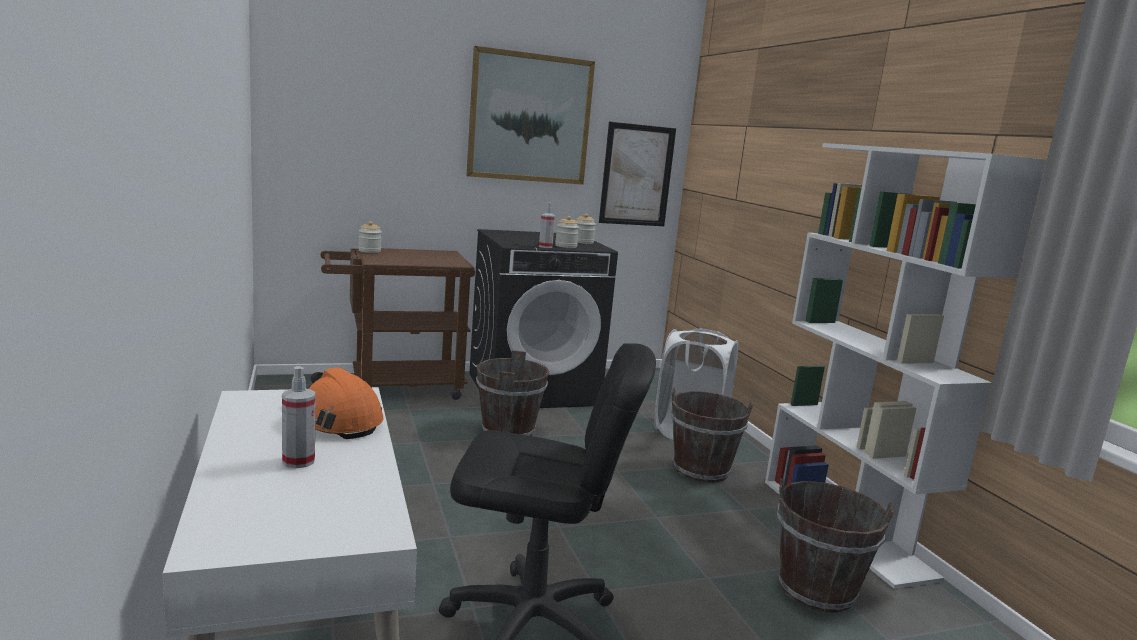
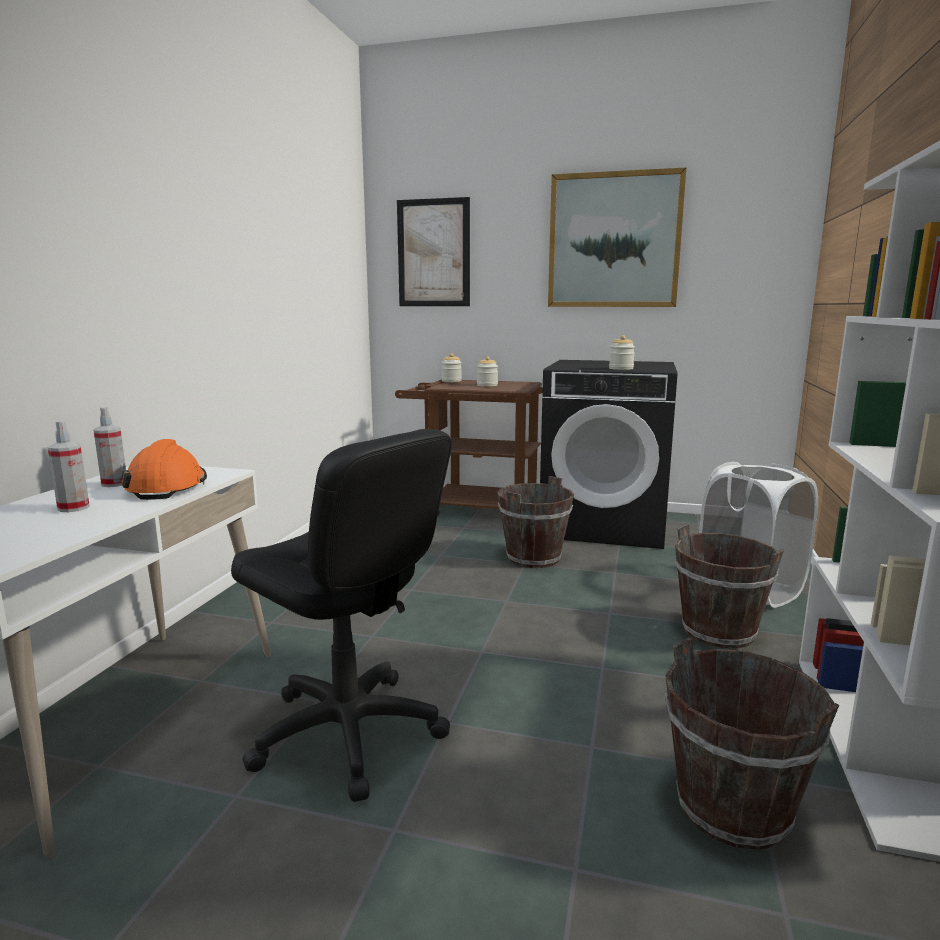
camera: 35 degrees right, 0 degrees up
(545, 246) = (594, 369): spray bottle -> spray bottle (114, 484)
(583, 242) = (654, 366): jar -> jar (487, 385)
(636, 175) = (746, 292): picture -> picture (433, 253)

